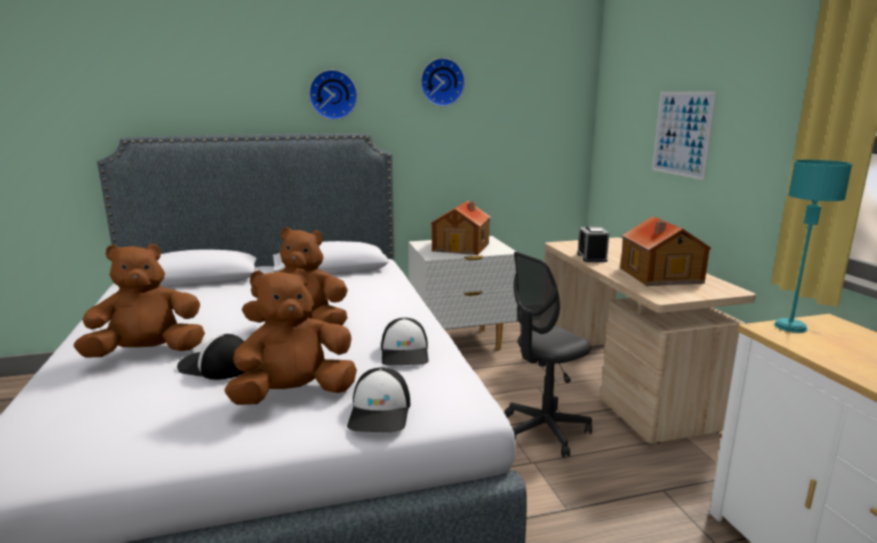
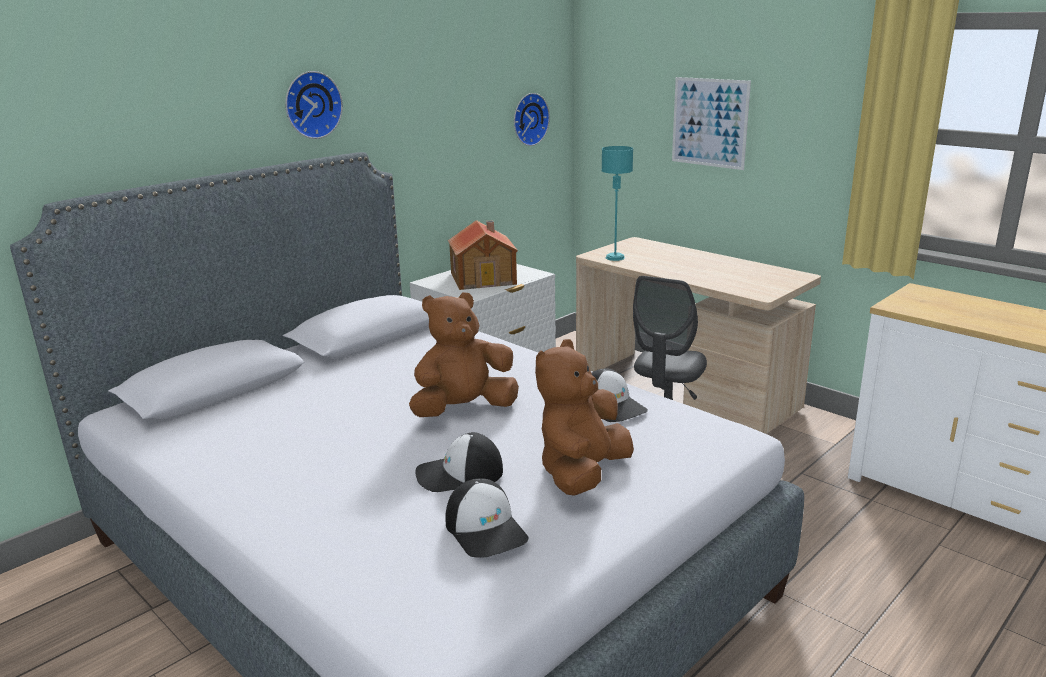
camera: 30 degrees left, 5 degrees up
(148, 353) = (347, 487): brown plush toy -> none
(380, 412) = (682, 462): cap -> cap (486, 529)
(441, 82) = (429, 75): wall clock -> wall clock (528, 119)
(591, 257) = (646, 265): alarm clock -> none
(659, 276) = (729, 273): toy house -> none
(789, 326) = (903, 300): turquoise table lamp -> turquoise table lamp (614, 257)

